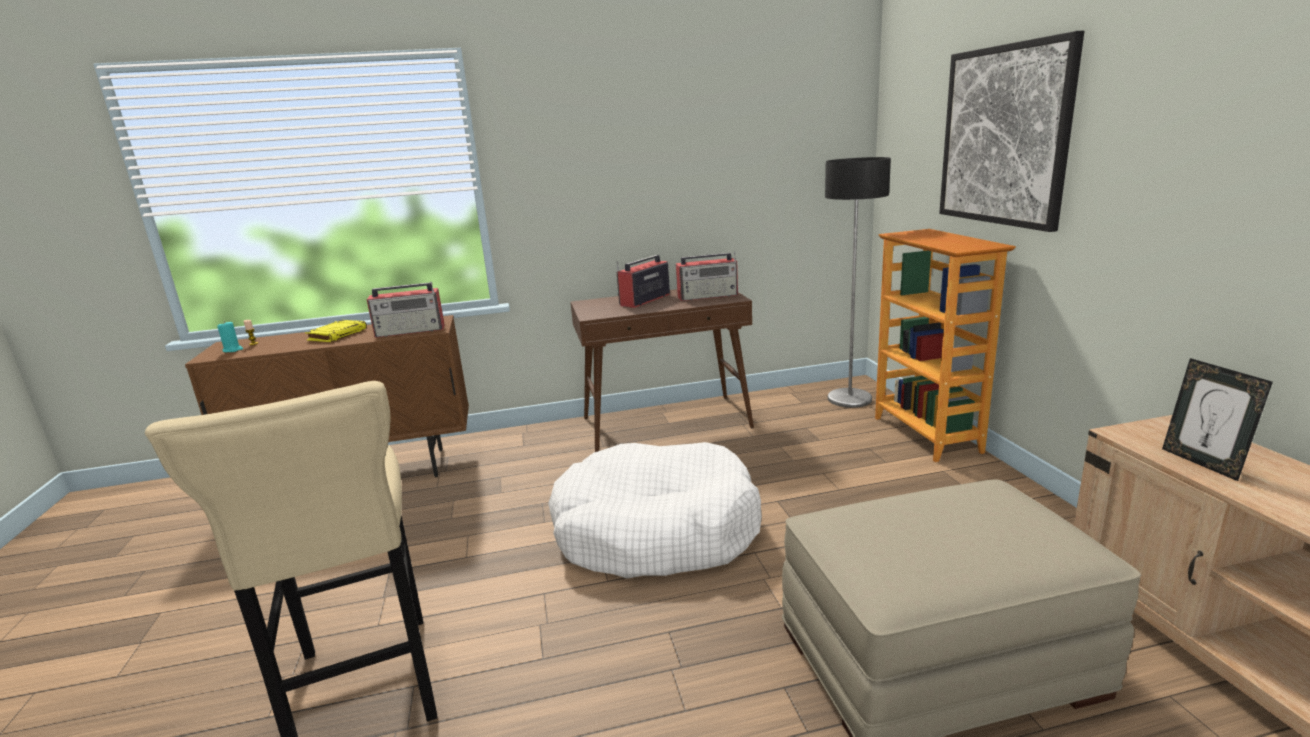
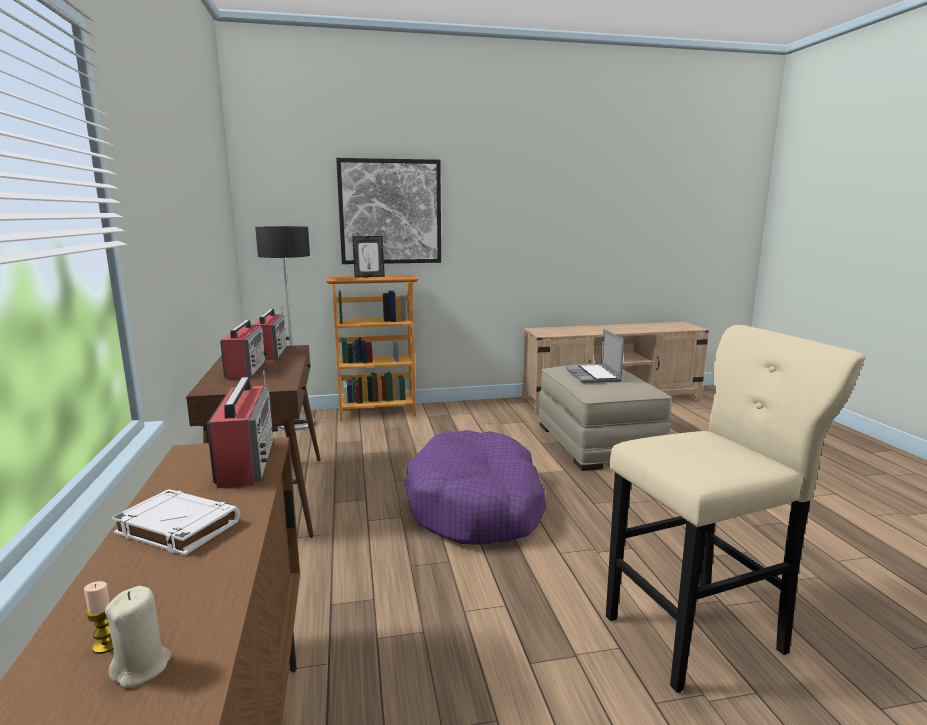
camera: 90 degrees left, 5 degrees down
(233, 350) = (142, 667): turquoise candle -> beige candle
(338, 334) = (176, 527): yellow book -> white book
(644, 300) = (246, 370): radio -> radio turned 135 degrees counterclockwise
(656, 531) = (477, 506): white dog bed -> purple dog bed
(936, 521) = (594, 375): none -> laptop
(1202, 463) = (570, 332): picture frame -> picture frame (369, 276)

